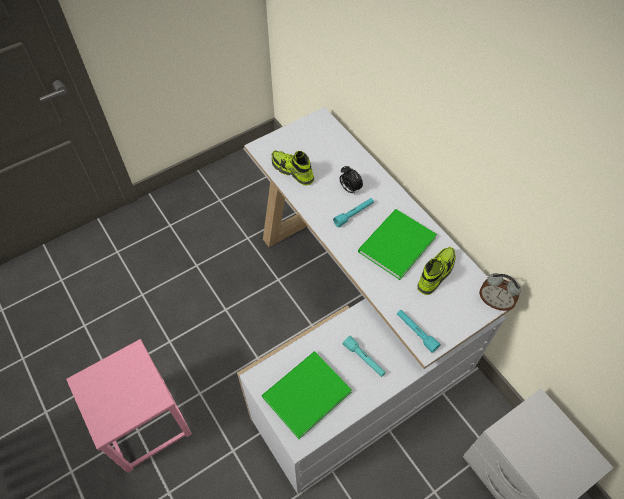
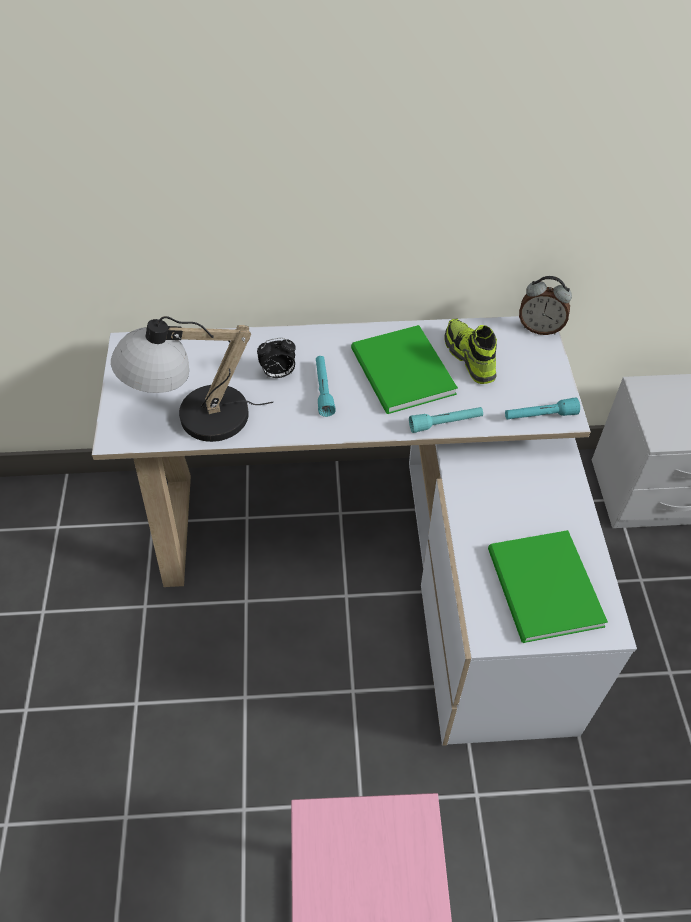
camera: 60 degrees left, 5 degrees down
(292, 171) = (194, 420): shoe -> table lamp
(364, 359) = (526, 499): turquoise flashlight -> turquoise flashlight (445, 423)
(494, 302) = (540, 328): alarm clock -> alarm clock turned 45 degrees clockwise

